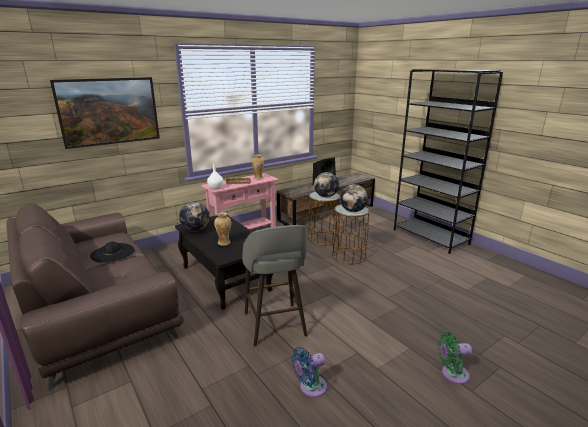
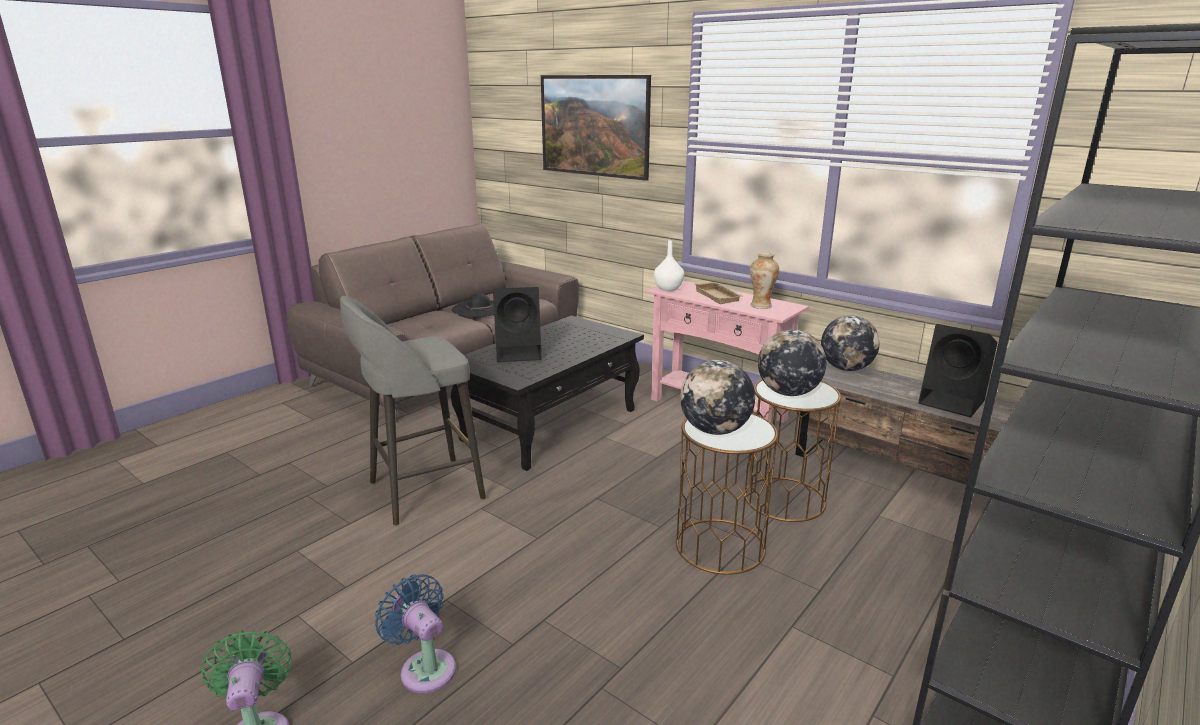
camera: 75 degrees right, 0 degrees up
(195, 230) = (559, 329): globe -> globe (846, 368)
(224, 243) = (520, 353): vase -> black speaker
(310, 387) = (268, 545): blue fan -> blue fan (425, 667)

